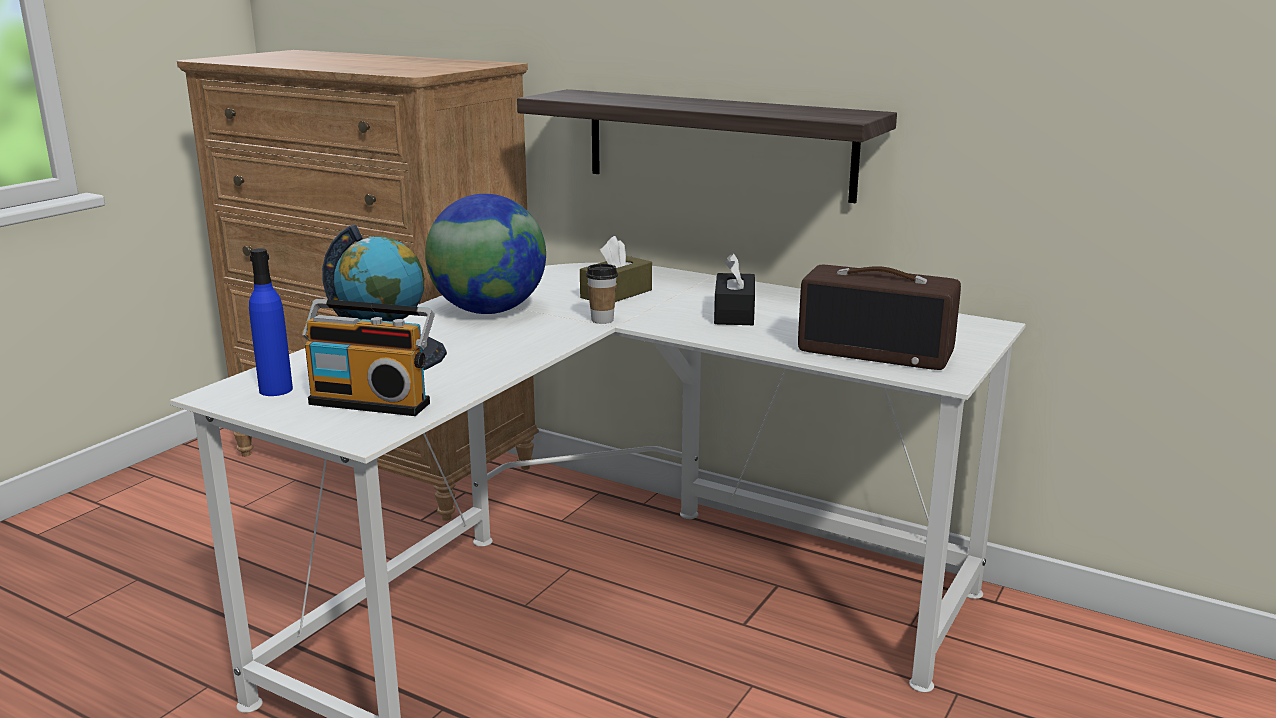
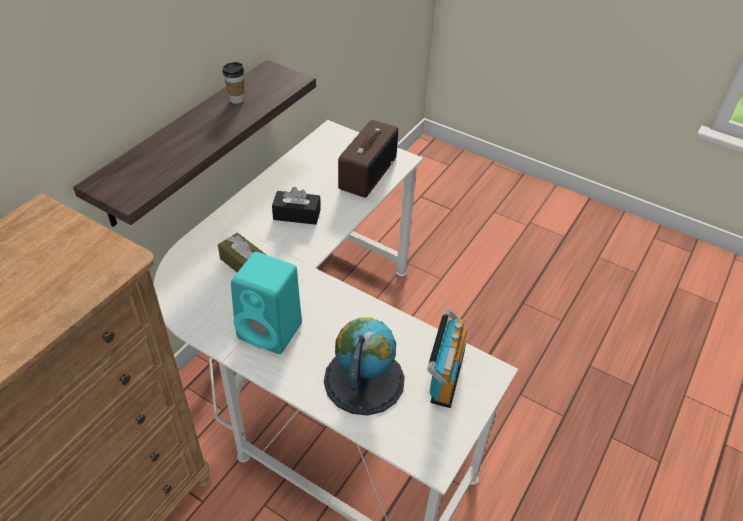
camera: 90 degrees left, 25 degrees up
(276, 390) = (426, 431): blue bottle -> none
(488, 311) = (272, 331): globe -> turquoise speaker
(602, 320) = (301, 272): cup -> cup (236, 99)

